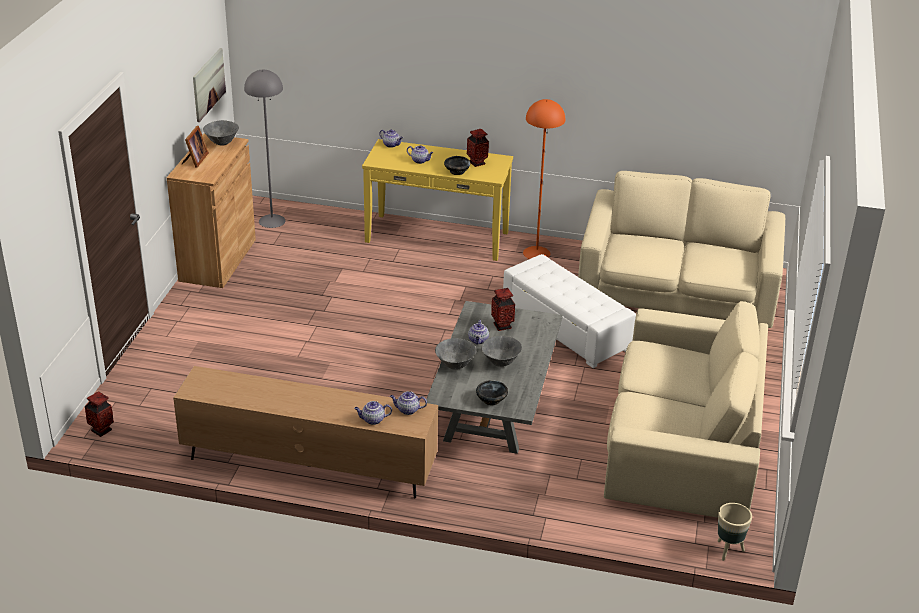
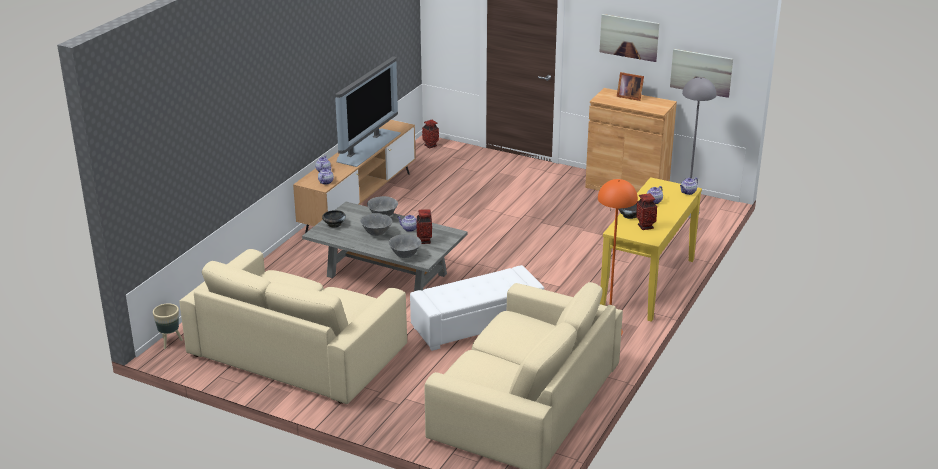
camera: 105 degrees right, 5 degrees down
(169, 97) = (629, 37): none -> picture
(222, 143) = (657, 106): grey bowl -> grey bowl (405, 256)
(283, 395) = (367, 147): none -> television

